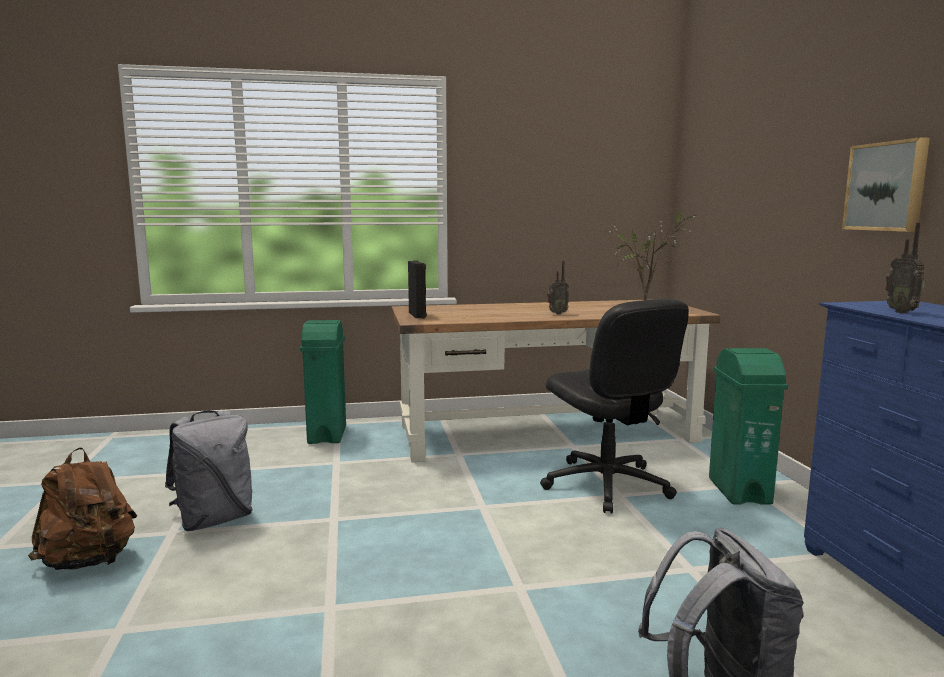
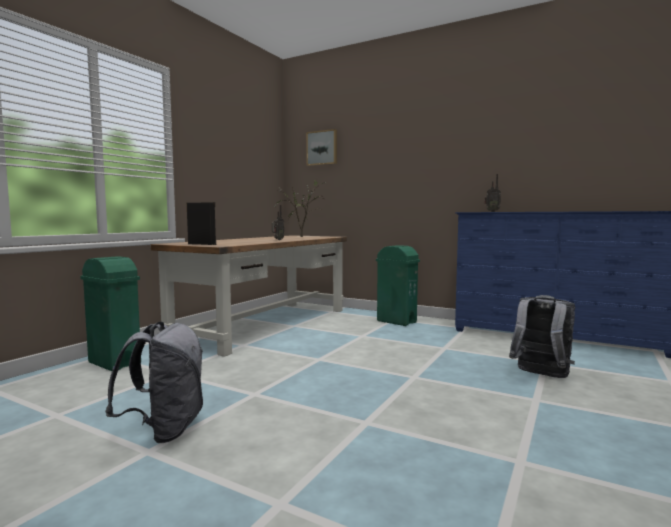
camera: 50 degrees left, 5 degrees down
(89, 562) = (122, 501): brown backpack -> none
(606, 485) = (348, 334): black office chair -> none
(887, 186) = (444, 165): picture -> picture (322, 148)

